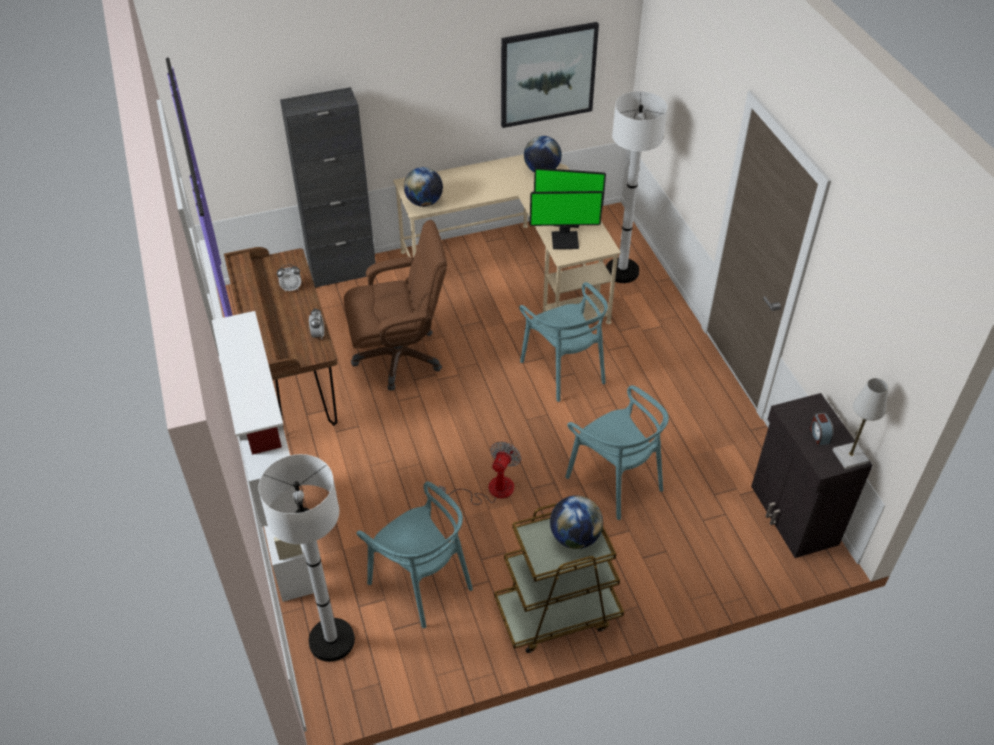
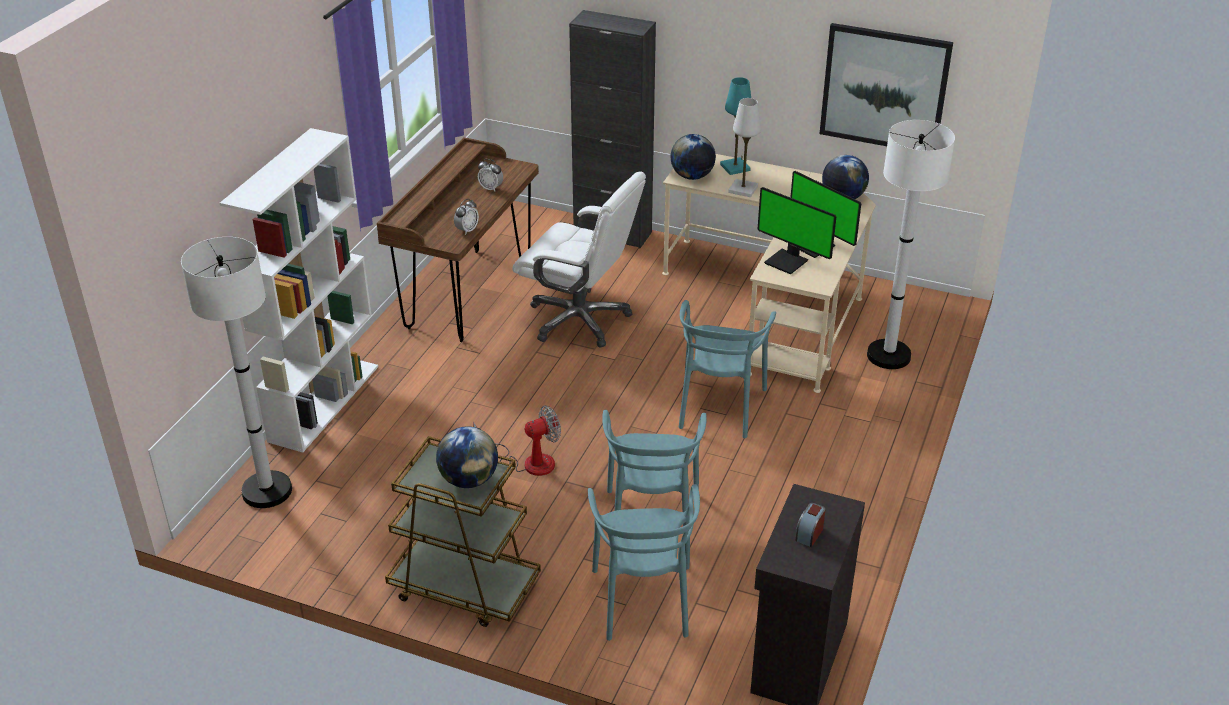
camera: 40 degrees right, 10 degrees down
(399, 357) = (580, 319): brown office chair -> white office chair
(421, 582) = (384, 494): turquoise chair -> turquoise chair (643, 601)
(444, 180) = (735, 167): none -> turquoise table lamp
(850, 457) = (816, 569): white table lamp -> white table lamp (743, 189)

